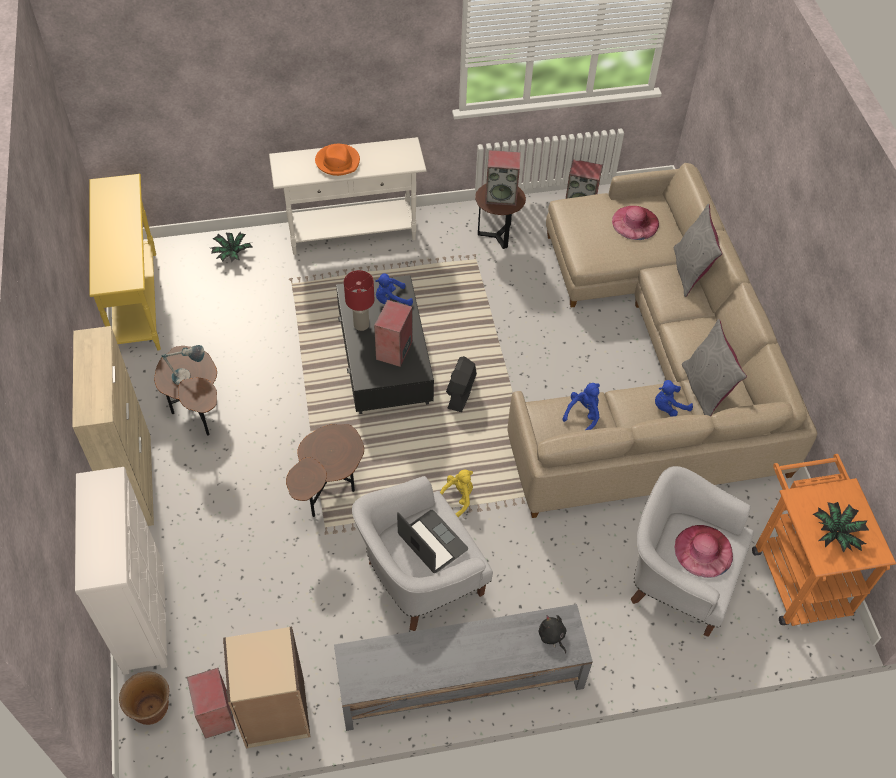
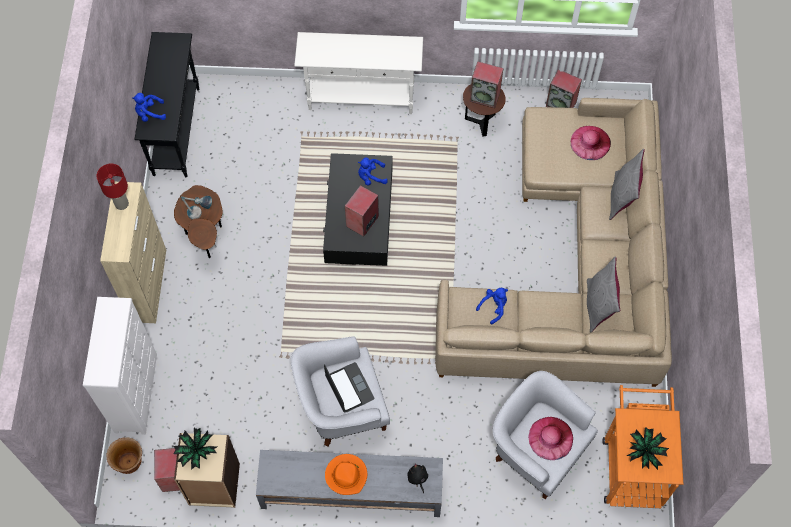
camera: 15 degrees right, 10 degrees up
(137, 302) = (177, 131): yellow console table -> black console table
(232, 254) = (259, 100): potted plant -> potted plant (196, 451)
(328, 491) = (290, 322): brown side table -> none
(338, 162) = (351, 50): orange hat -> orange hat (346, 475)
(361, 325) = (341, 193): red table lamp -> red table lamp (121, 204)
(458, 498) = (387, 349): yellow plush toy -> none
(461, 393) = (412, 261): black fan -> none
(668, 407) = (564, 314): blue plush toy -> blue plush toy (149, 113)

